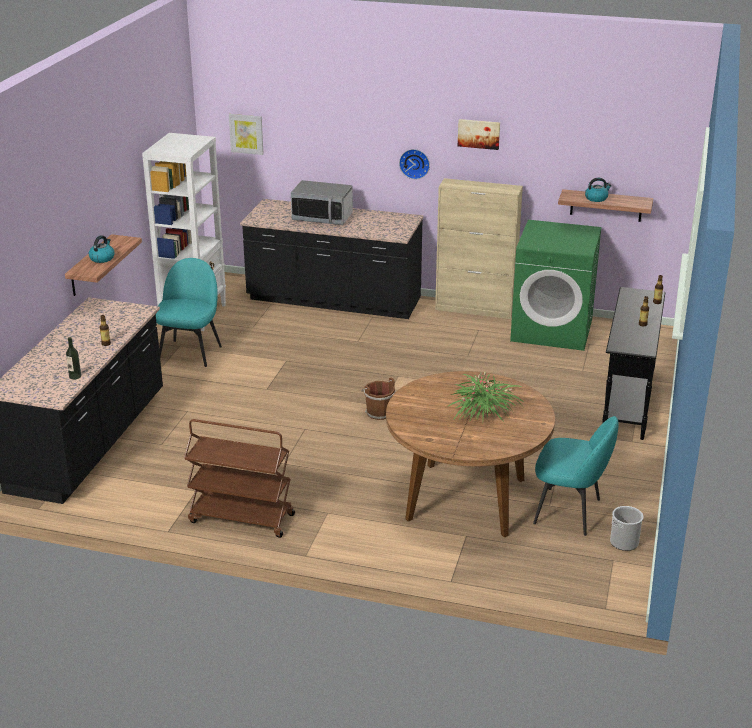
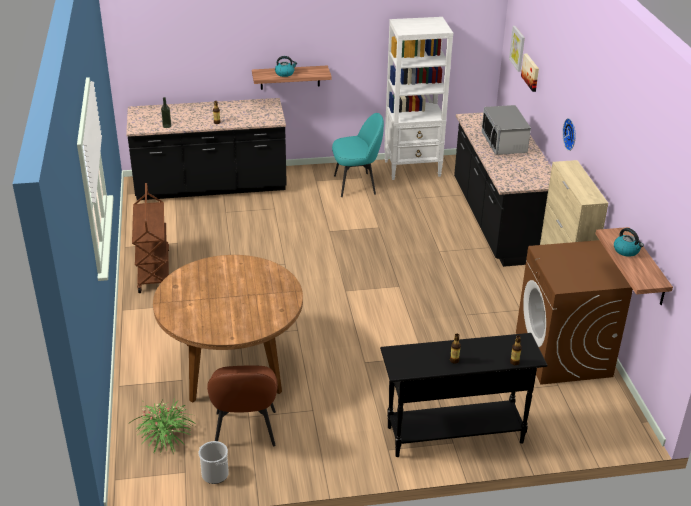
camera: 65 degrees right, 5 degrees up
(378, 412) = (333, 291): brown bucket -> none
(479, 133) = (601, 131): picture -> picture (531, 72)
(482, 413) = (231, 303): potted plant -> potted plant (165, 436)
(552, 330) = (563, 355): green washing machine -> brown washing machine
(569, 512) = (245, 431): turquoise chair -> brown chair

